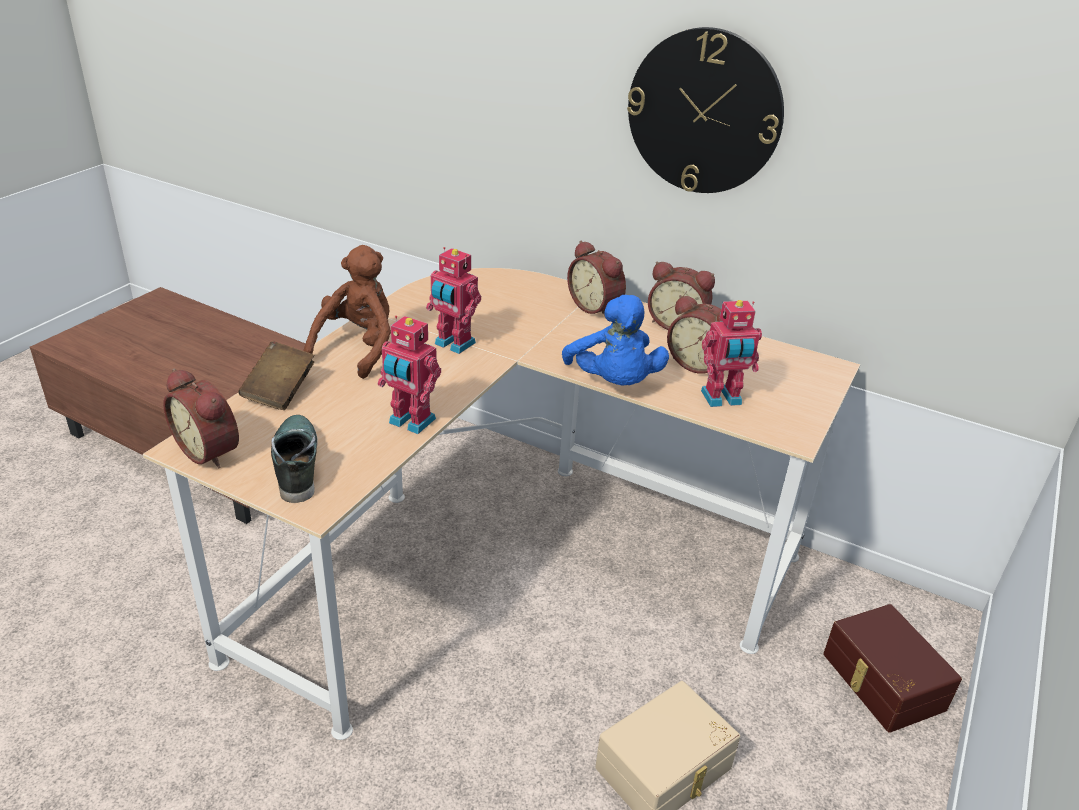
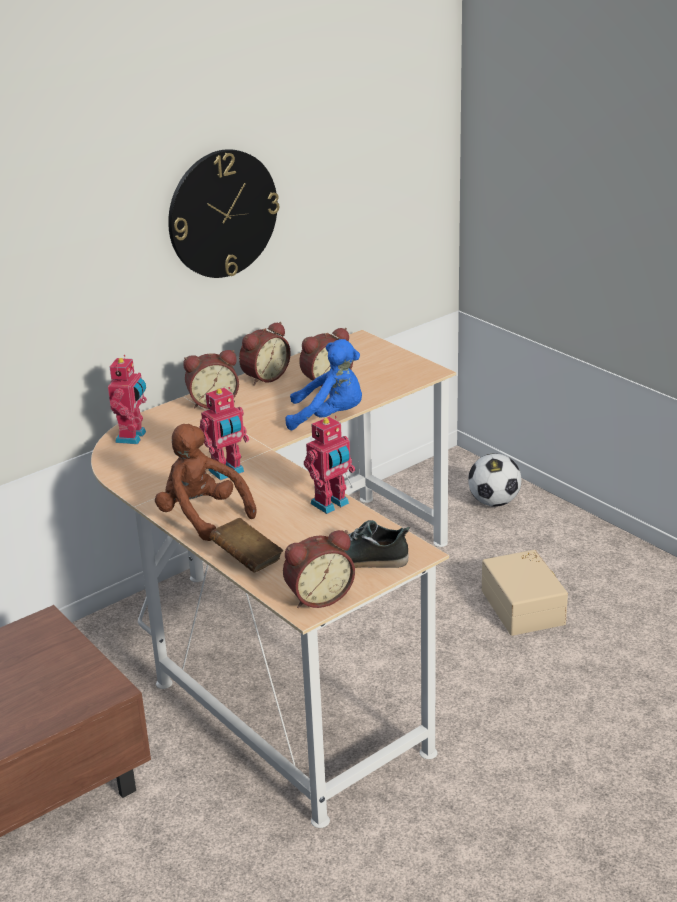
camera: 65 degrees left, 5 degrees down
(722, 399) = (374, 384): toy robot -> toy robot (133, 437)
(881, 682) = (494, 502): brown storage box -> football

